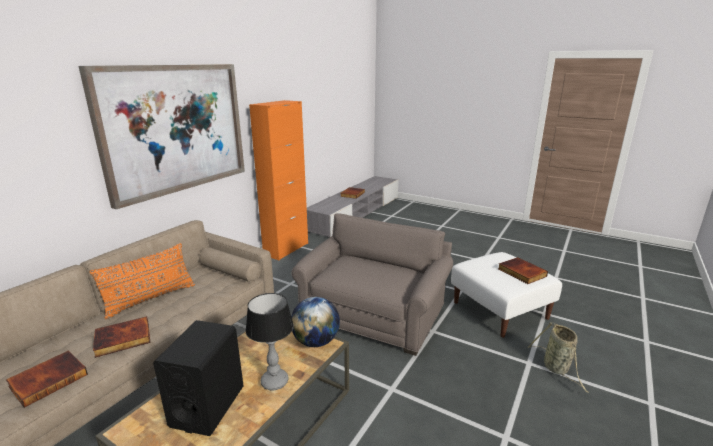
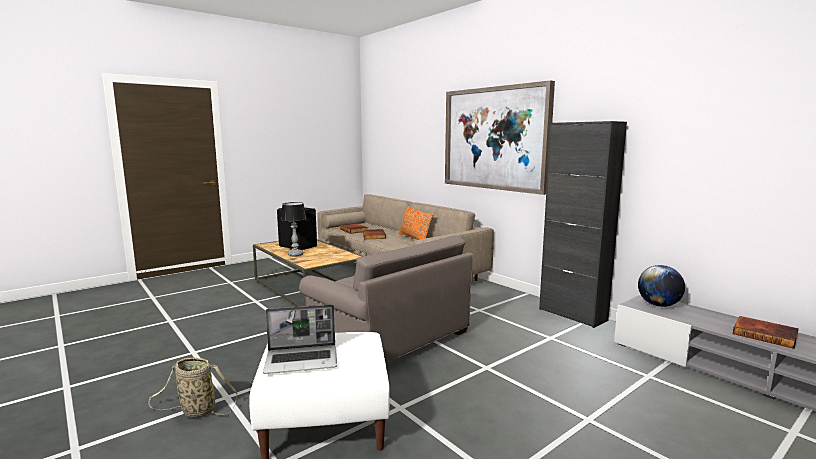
camera: 110 degrees right, 10 degrees down
(286, 249) = (572, 315): orange cabinet -> black cabinet
(316, 342) = (315, 263): globe -> globe (658, 305)
(521, 272) = (302, 360): book -> laptop

